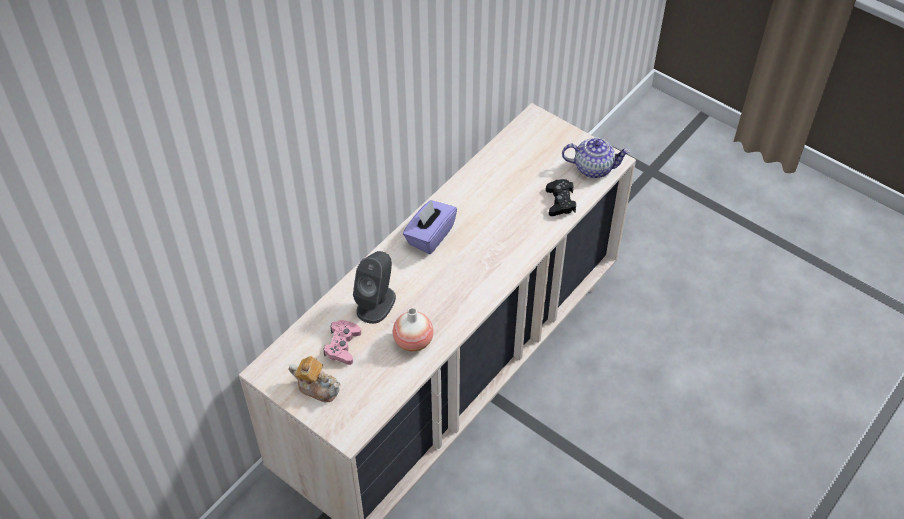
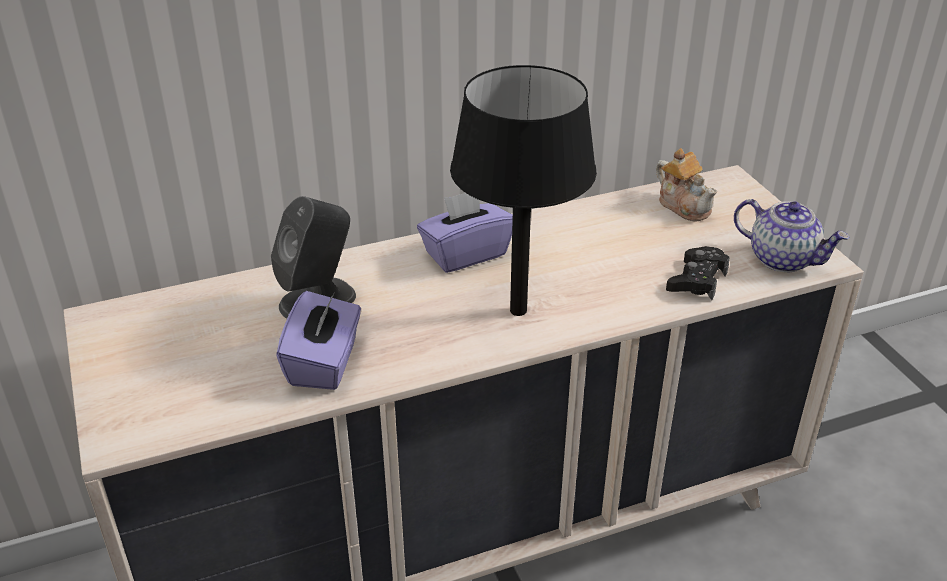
camera: 30 degrees right, 15 degrees down
(317, 387) = (139, 364): teapot -> teapot (684, 205)
(342, 345) = (224, 330): pink game controller -> none
(413, 341) = (324, 363): vase -> purple tissue box
(485, 263) = (518, 311): none -> black table lamp

